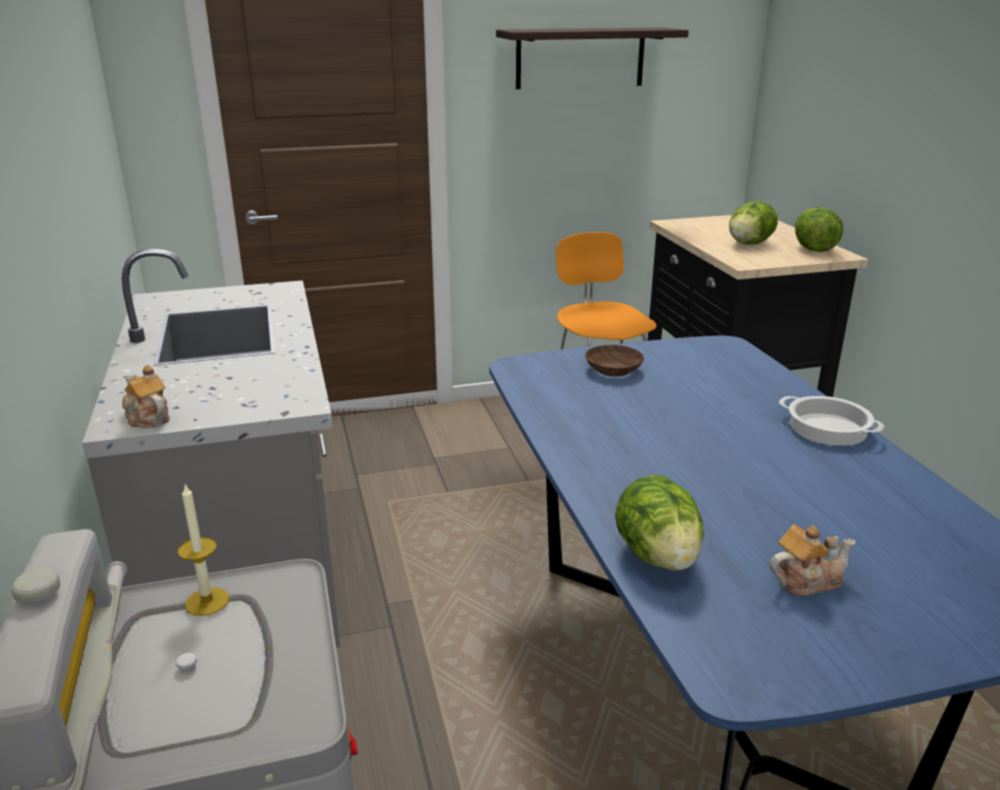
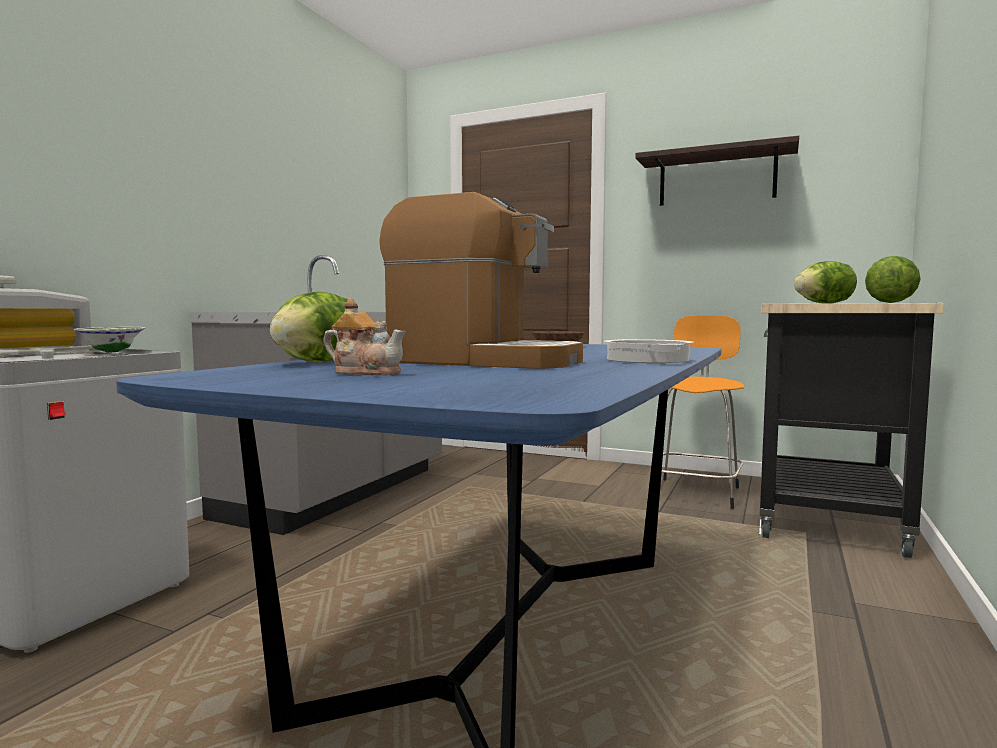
camera: 40 degrees right, 20 degrees down
(147, 418) = (231, 311): teapot -> none
(207, 601) = (112, 352): candle -> white bowl
(755, 487) = (483, 361): none -> coffee machine

